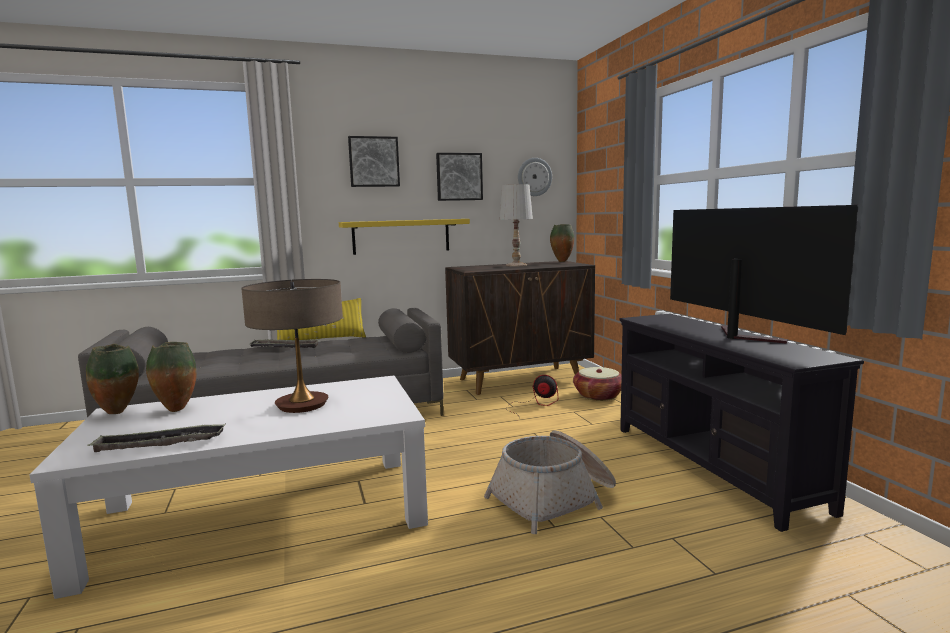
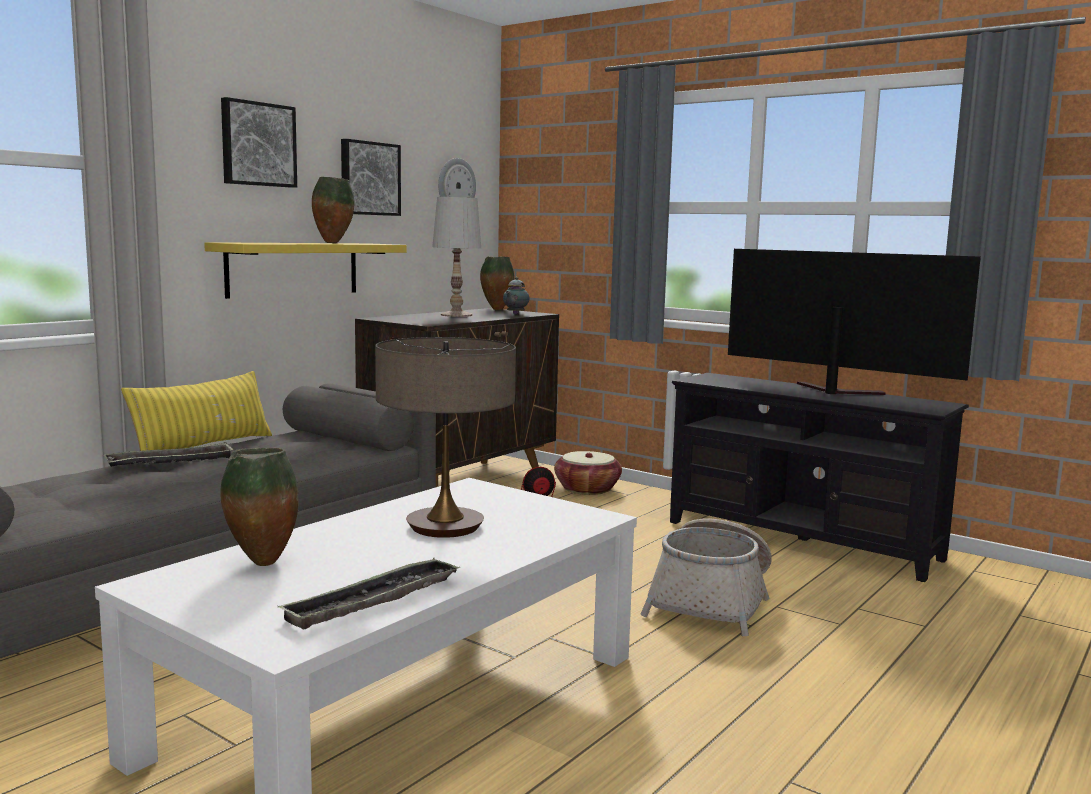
camera: 35 degrees left, 0 degrees up
(119, 412) = (166, 583): vase -> vase (333, 243)
(559, 265) = (515, 314): none -> teapot

